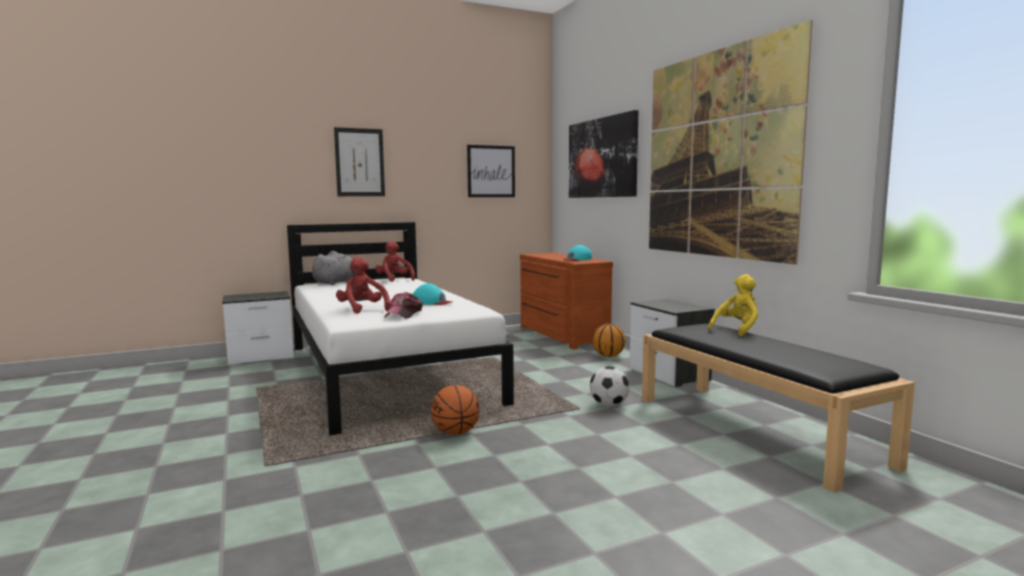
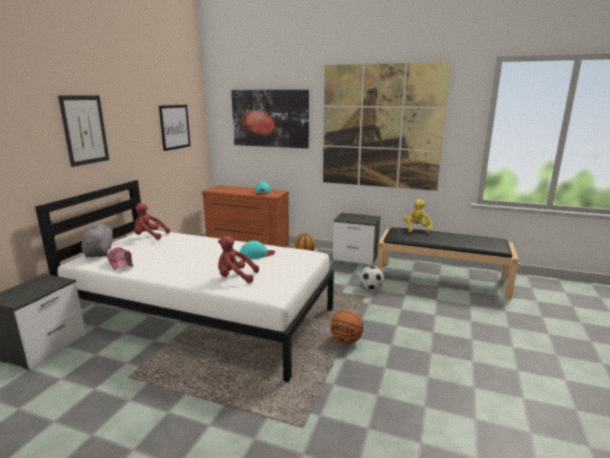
camera: 45 degrees left, 10 degrees up
(404, 314) = (279, 272): cap -> cap (121, 263)

